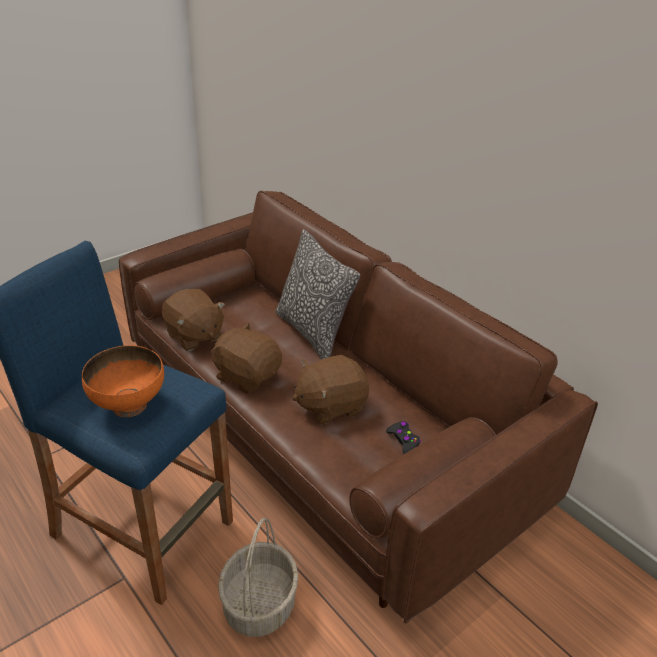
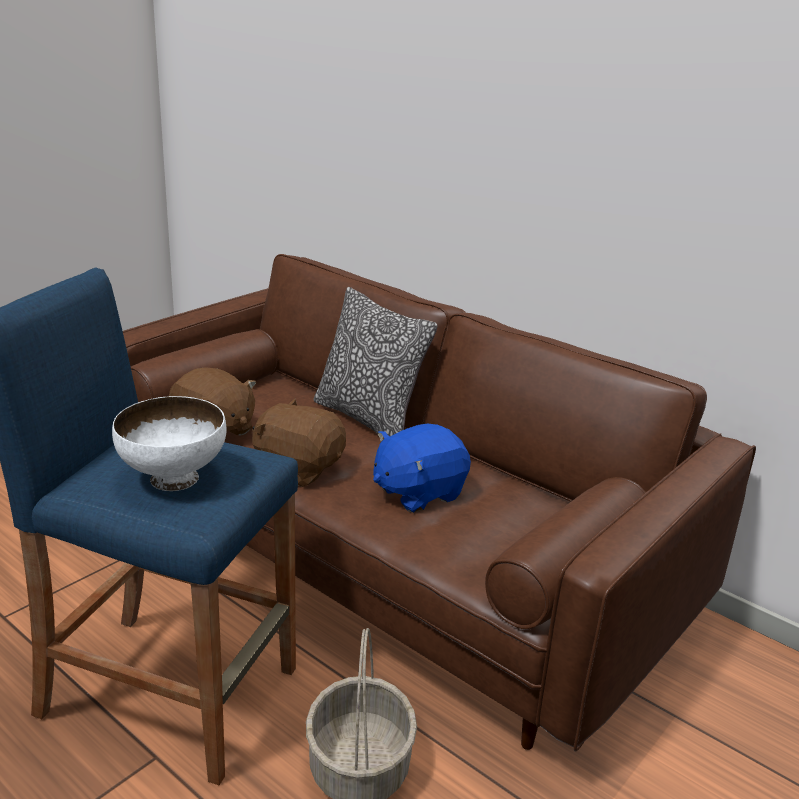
camera: 10 degrees left, 10 degrees down
(129, 405) = (173, 478): orange bowl -> white bowl
(330, 405) = (417, 492): brown plush toy -> blue plush toy
(403, 441) = (524, 521): black game controller -> none

